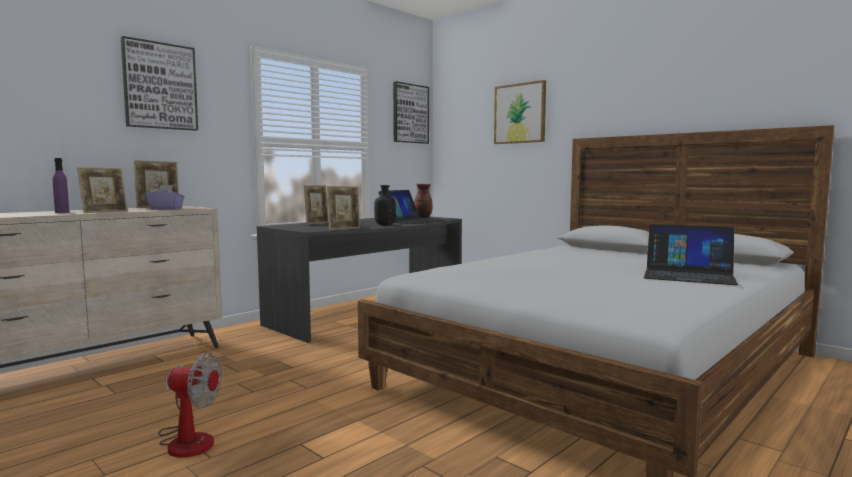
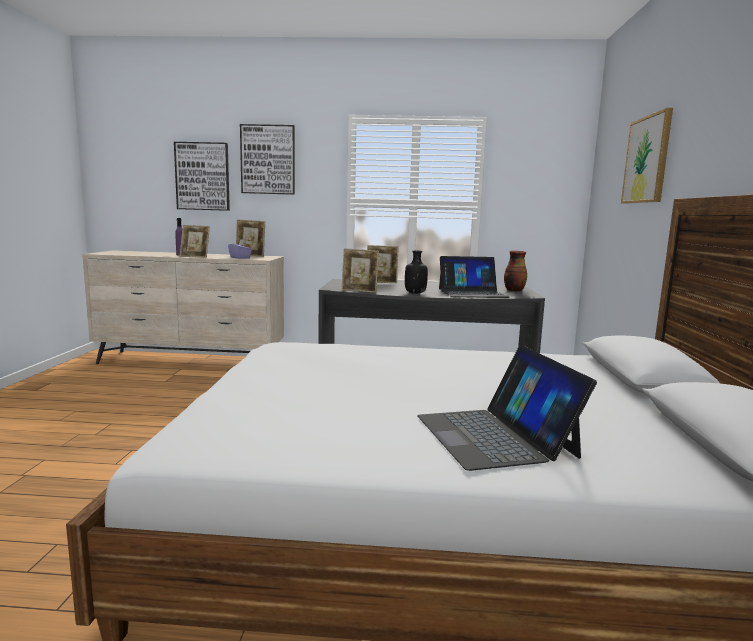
camera: 50 degrees right, 5 degrees up
(187, 439) = (115, 420): fan -> none
(410, 113) = (551, 165): picture -> picture (202, 176)

